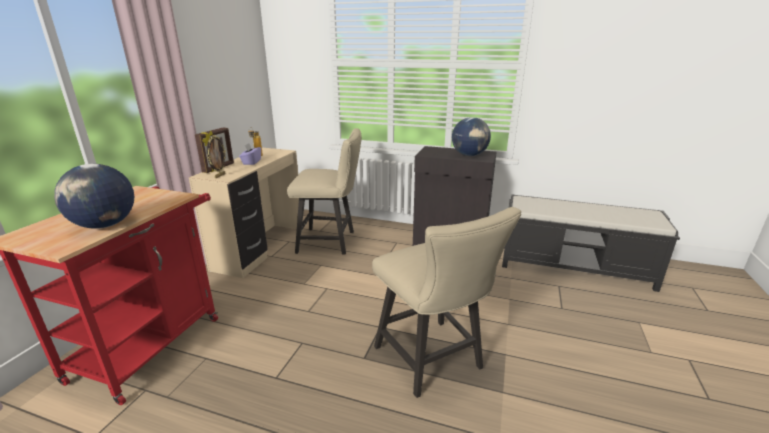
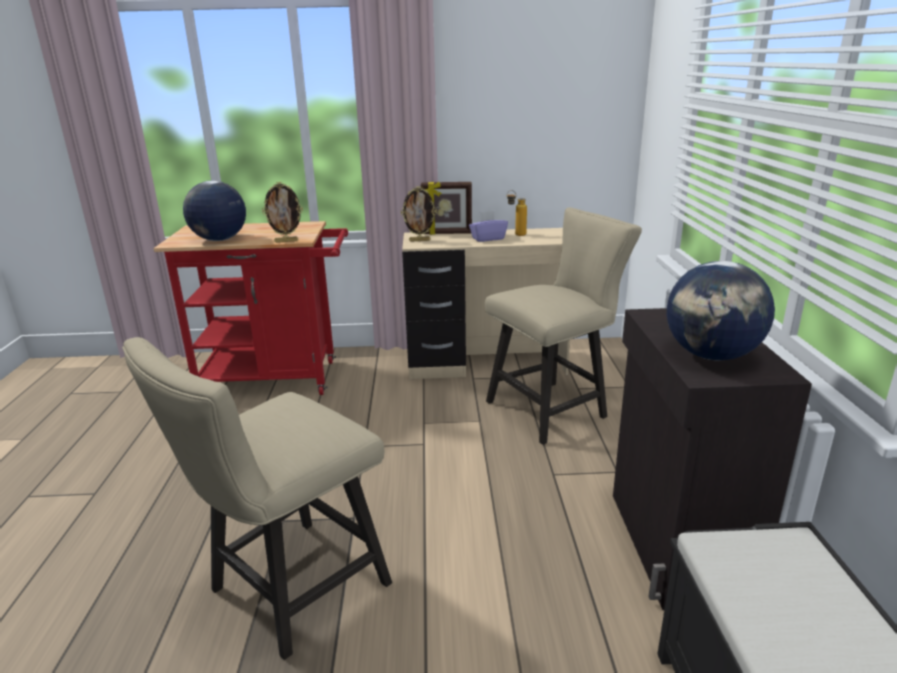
camera: 70 degrees right, 0 degrees up
(174, 201) = (286, 241): none -> picture frame
(331, 242) = (553, 408): beige chair -> beige chair turned 105 degrees counterclockwise

